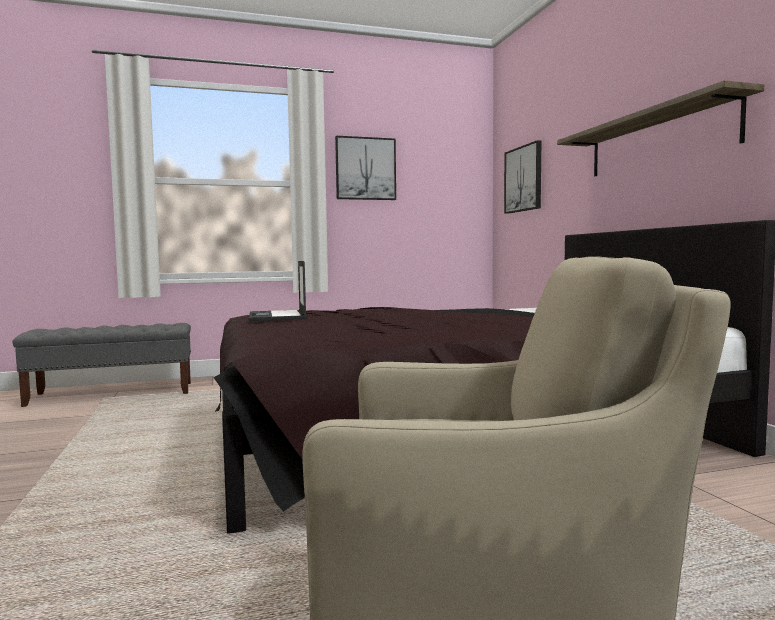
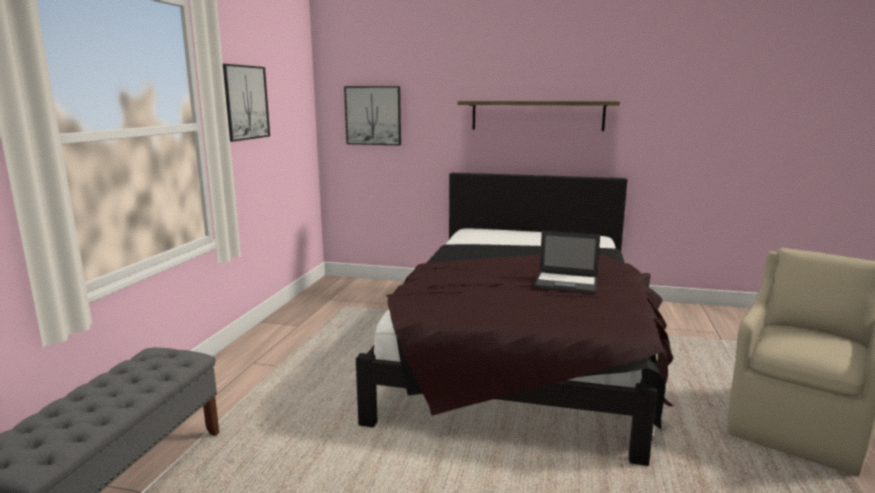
camera: 60 degrees left, 10 degrees up
(277, 316) = (456, 306): laptop -> laptop (567, 283)

